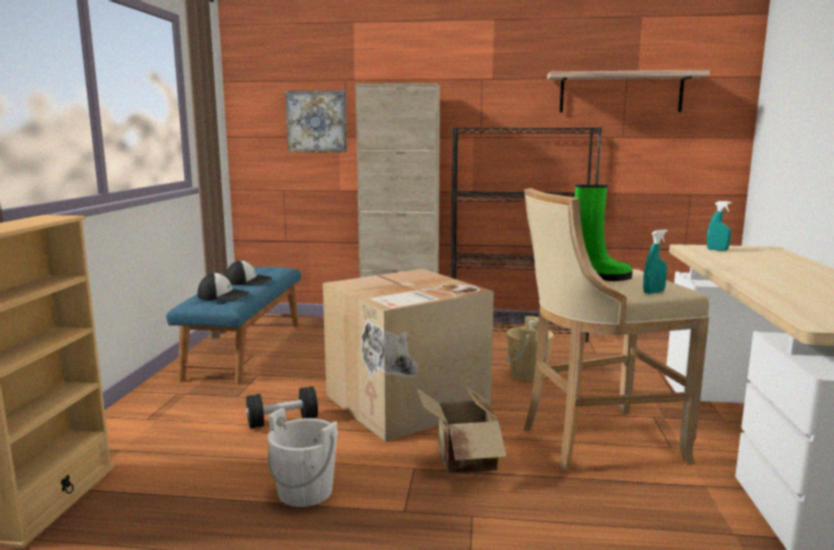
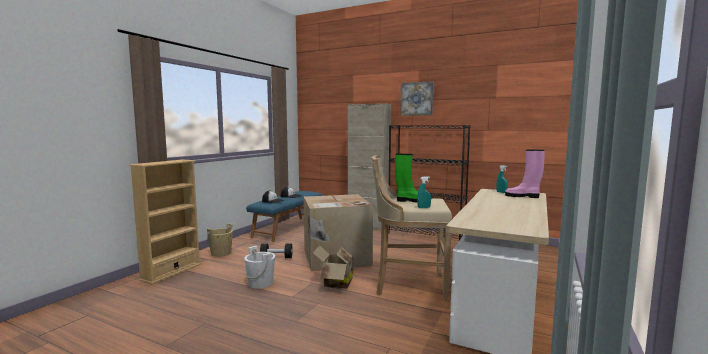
camera: 20 degrees right, 5 degrees down
(317, 121) = (335, 122): picture -> picture (416, 99)
(528, 374) = (409, 253): beige bucket -> beige bucket (221, 253)
(620, 93) = (486, 106): shelf -> none
(765, 255) = (523, 196): none -> pink boot

